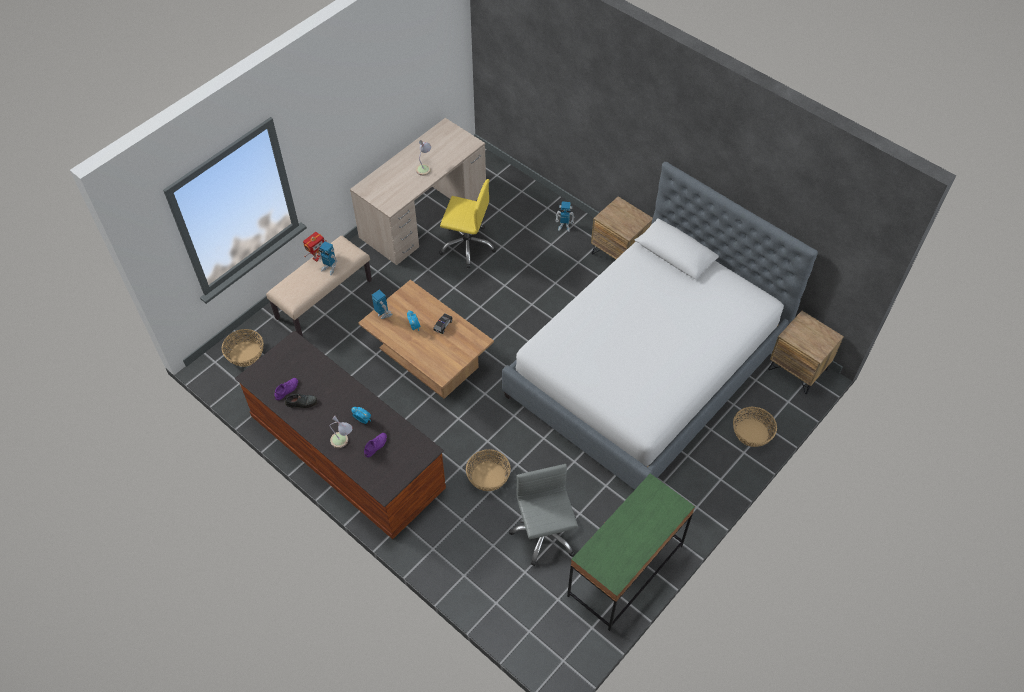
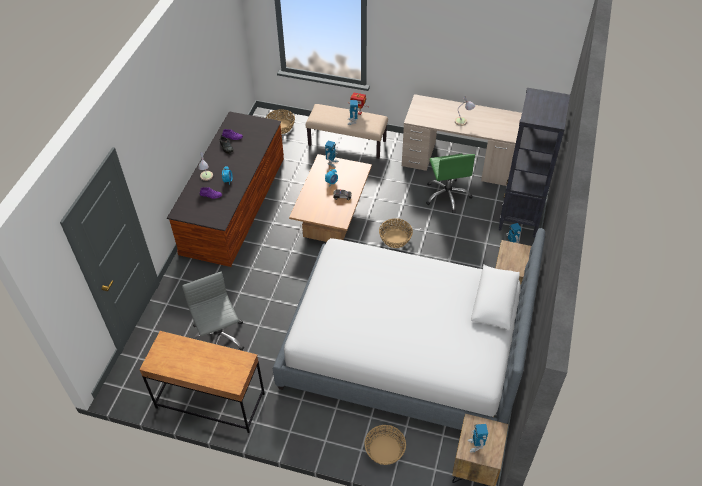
camera: 65 degrees right, 5 degrees down
(467, 245) = (447, 195): yellow office chair -> green office chair
(488, 476) = (252, 286): basket -> basket (395, 238)
(534, 203) = (519, 217): none -> black bookcase
(544, 534) = (219, 338): grey office chair -> grey office chair turned 75 degrees counterclockwise
(625, 570) = (210, 401): green desk -> brown desk
(814, 343) = (475, 445): none -> toy robot

